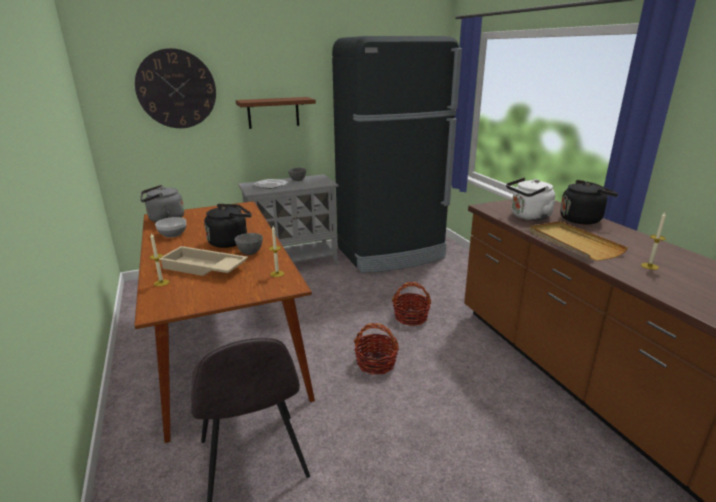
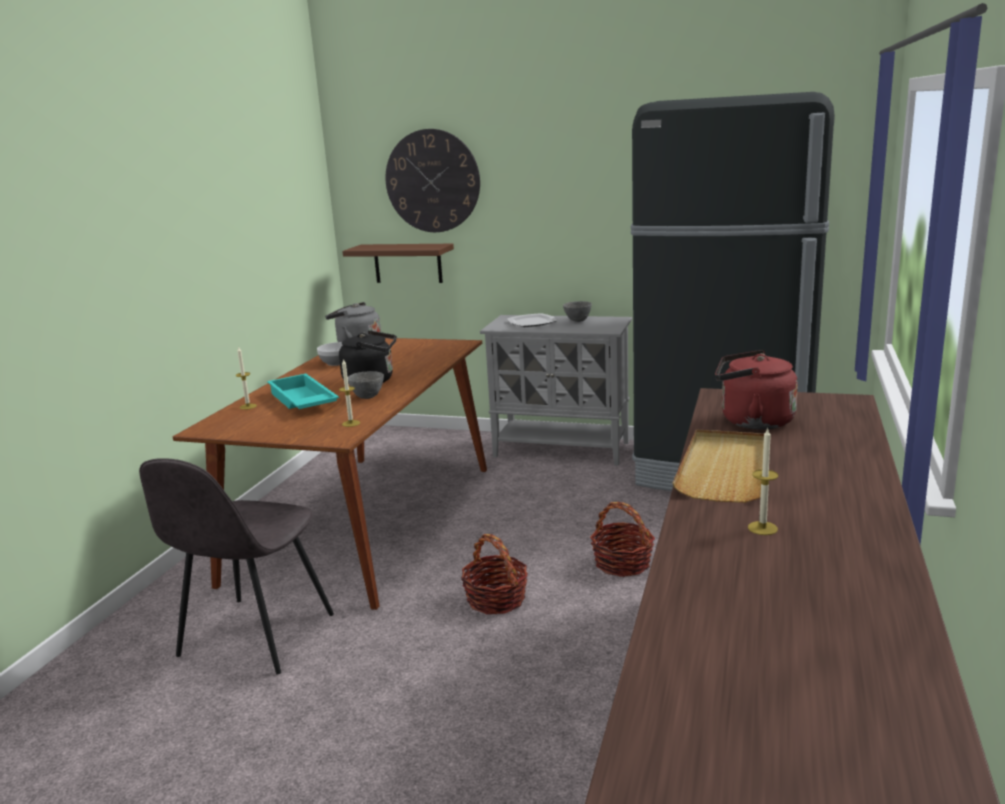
camera: 40 degrees right, 5 degrees down
(203, 268) = (301, 401): beige tray -> turquoise tray
(273, 112) = (557, 216): brown shelf -> brown shelf (408, 263)
(528, 217) = (752, 421): white kettle -> red kettle
(582, 219) = (840, 444): black kettle -> none

